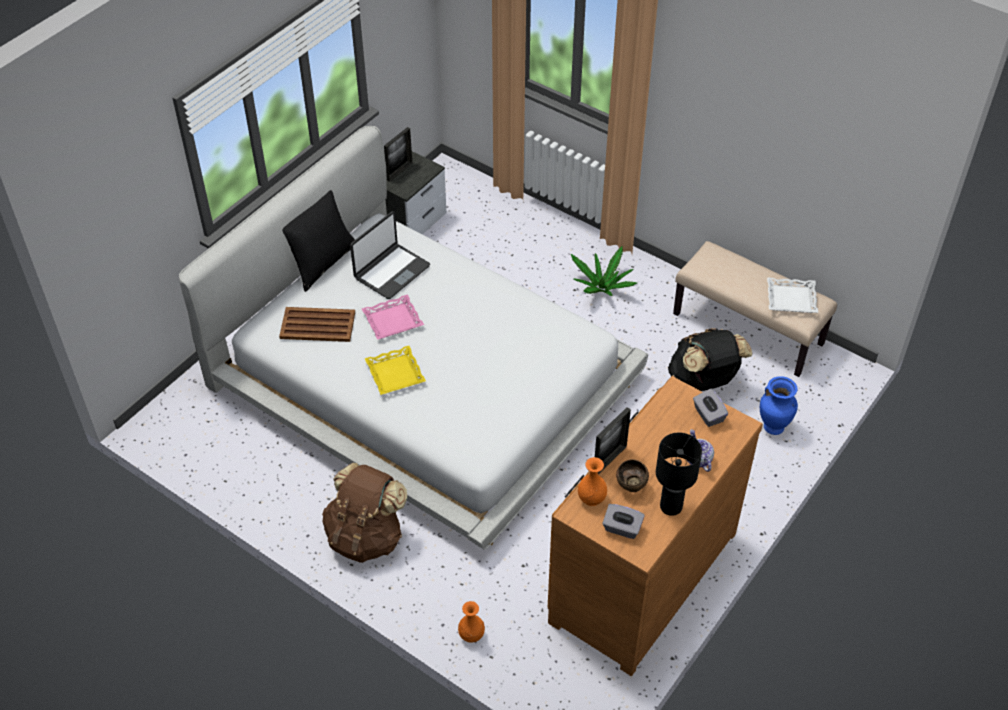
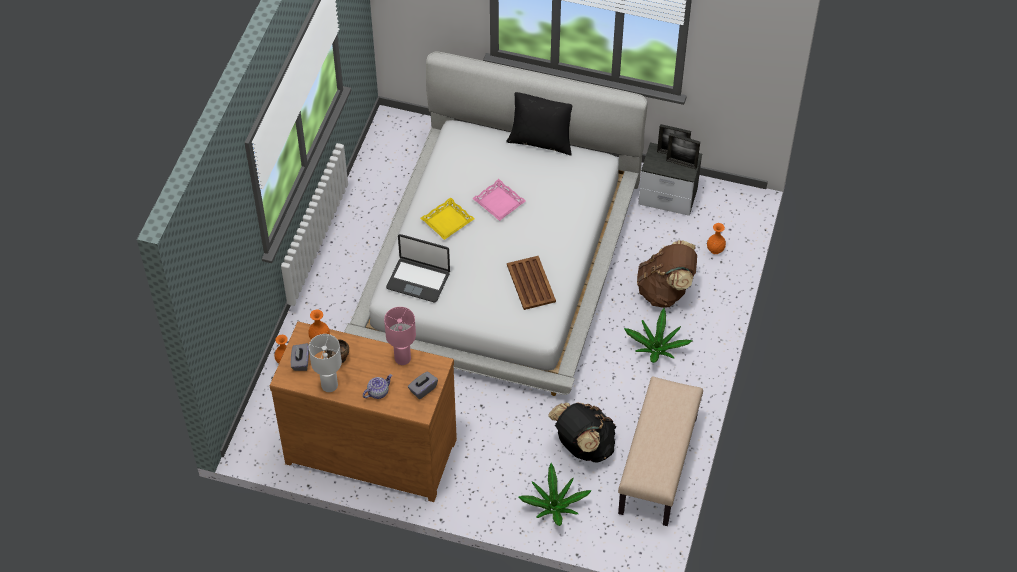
camera: 70 degrees right, 5 degrees up
(317, 325) = (474, 160): brown tray -> brown tray (531, 283)
(366, 536) = (343, 274): brown backpack -> brown backpack (665, 291)
(391, 272) = (549, 185): laptop -> laptop (418, 280)
(499, 208) = (715, 250): none -> orange vase
(610, 460) = (358, 340): picture frame -> picture frame (681, 164)
(654, 422) = (403, 358): none -> pink table lamp
(670, 507) = (329, 385): black table lamp -> white table lamp
(773, 427) = (554, 506): blue vase -> potted plant
(791, 299) = (654, 462): white tray -> none

